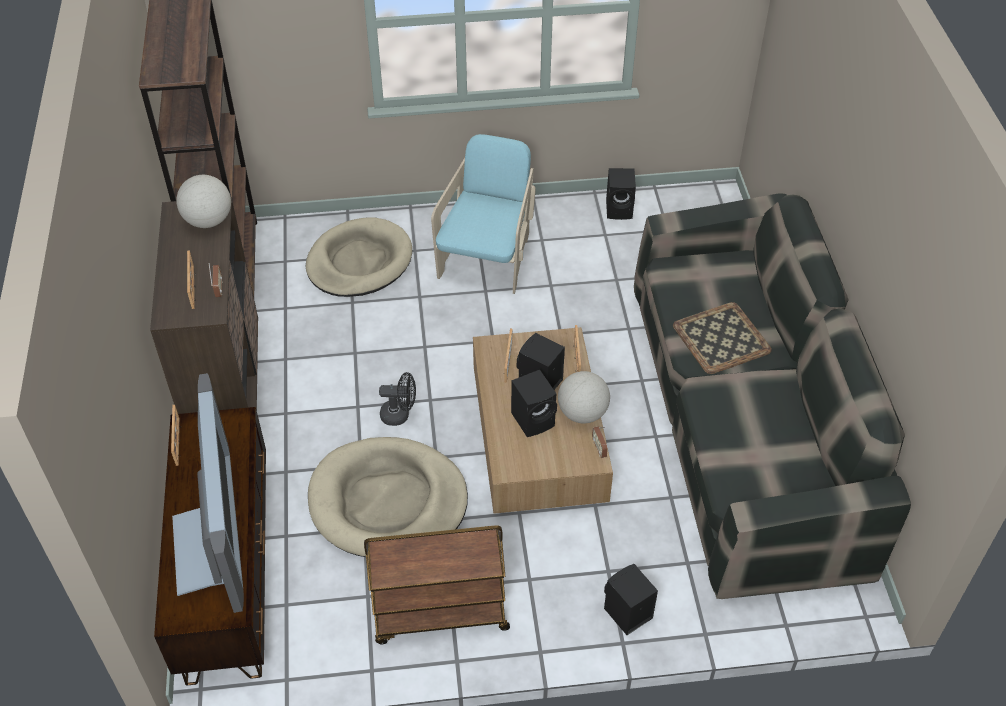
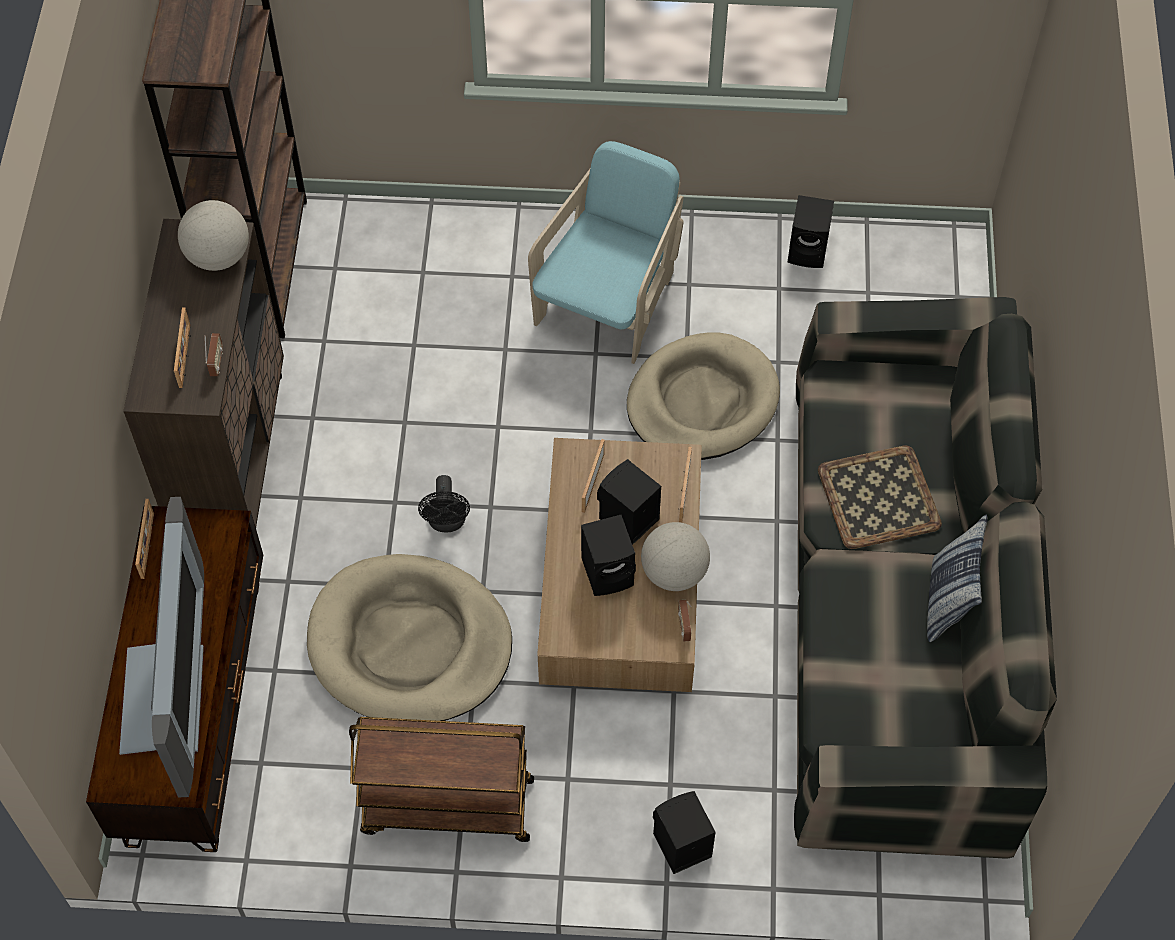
camera: 10 degrees right, 10 degrees up
(359, 262) = (434, 283): beige dog bed -> beige dog bed (702, 401)
(400, 415) = (447, 522): black fan -> black fan turned 75 degrees clockwise
(790, 398) = (948, 601): none -> pillow

